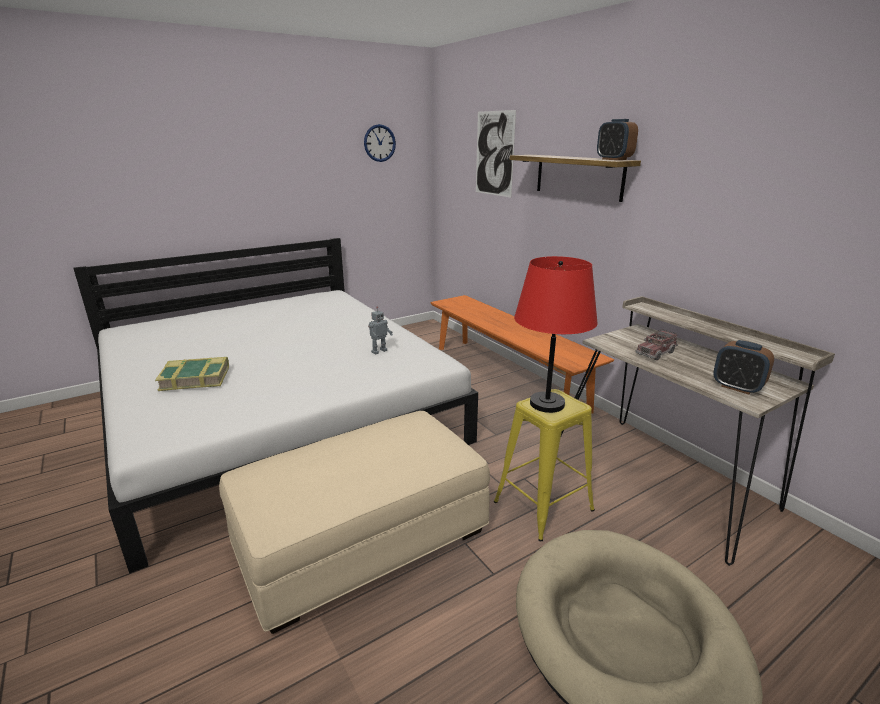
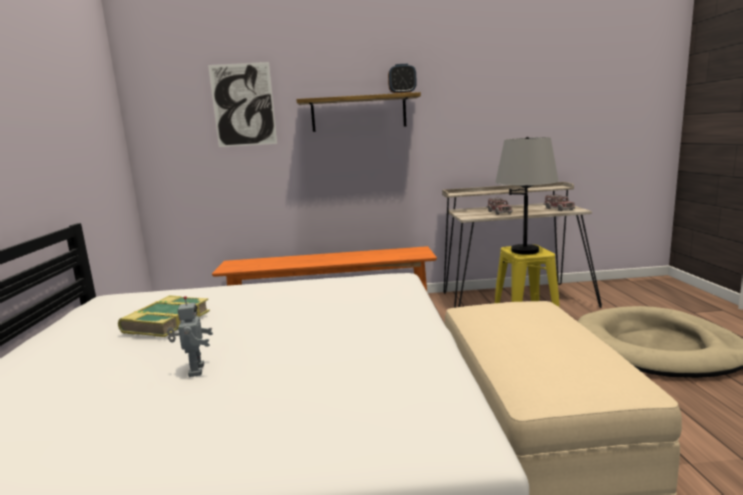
camera: 60 degrees left, 10 degrees down
(195, 378) = (272, 399): book -> book (166, 322)
(378, 351) = (336, 294): toy robot -> toy robot (195, 370)
(379, 143) = (83, 97): wall clock -> none
(547, 404) = (525, 251): red table lamp -> grey table lamp
(737, 387) = (558, 209): alarm clock -> toy truck

